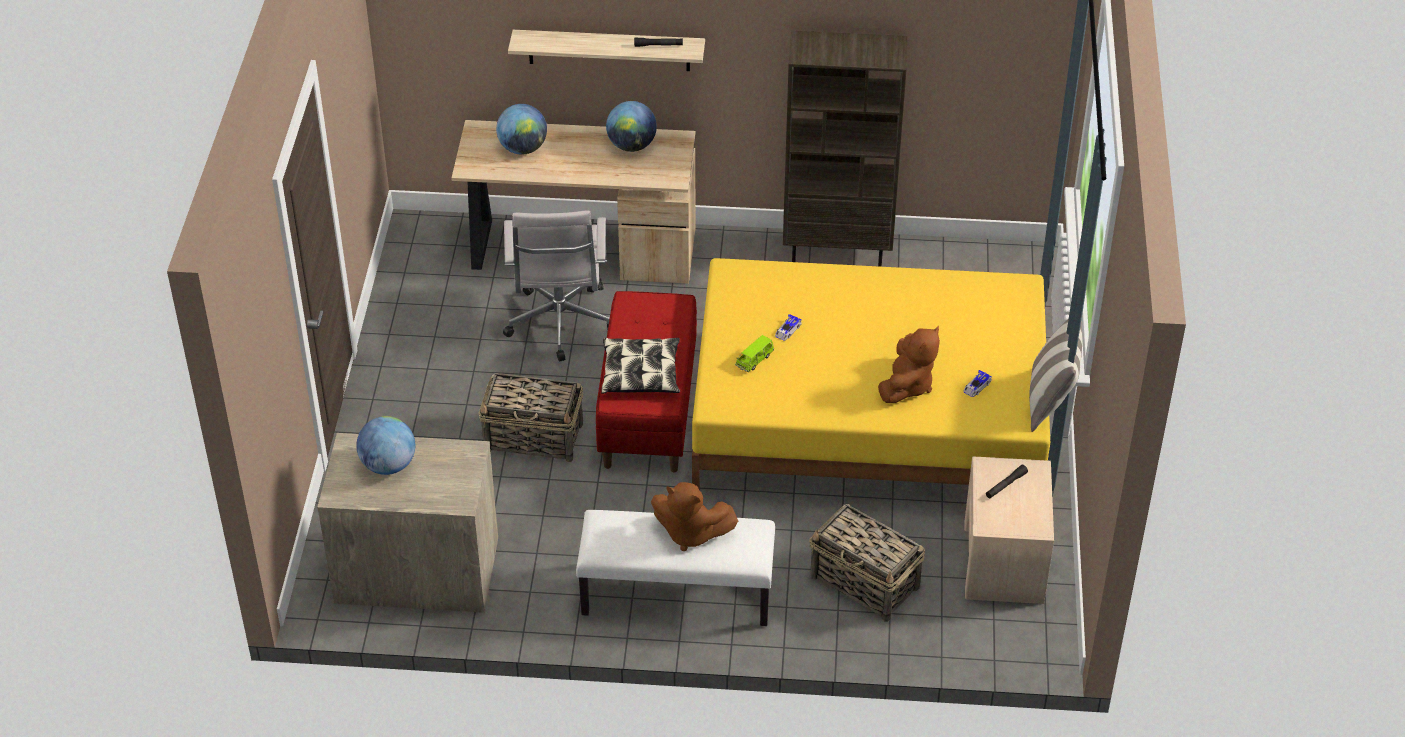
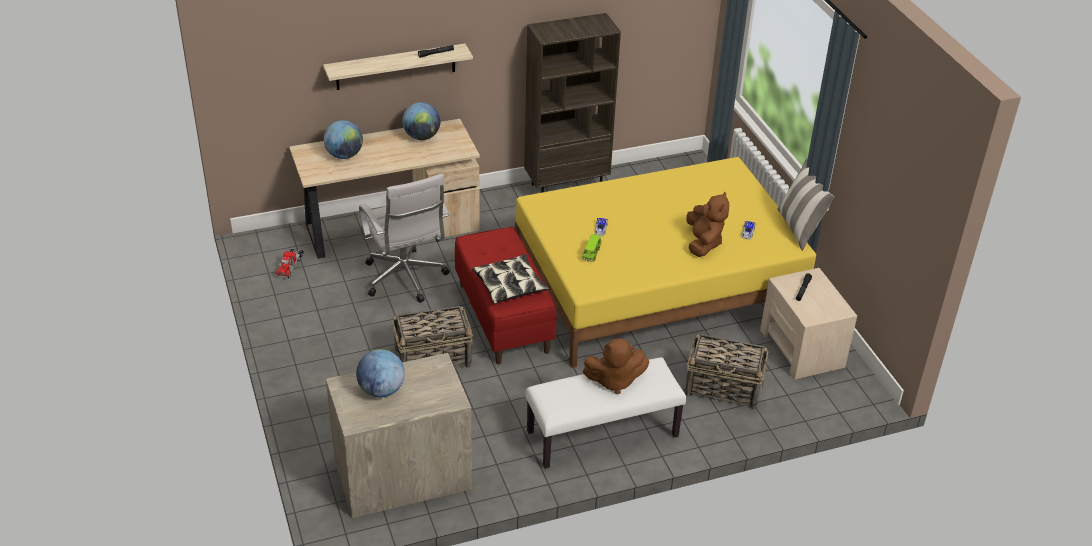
camera: 25 degrees left, 5 degrees down
(434, 270) = (290, 266): none -> toy truck

